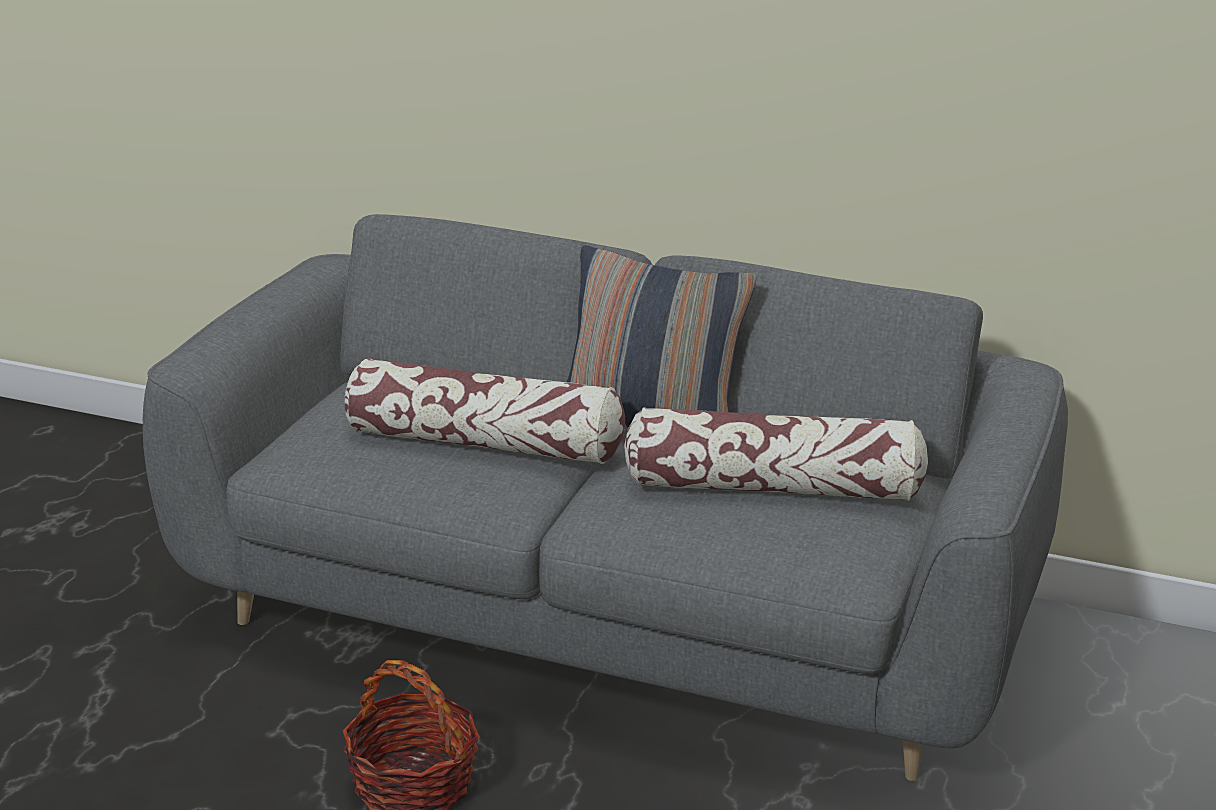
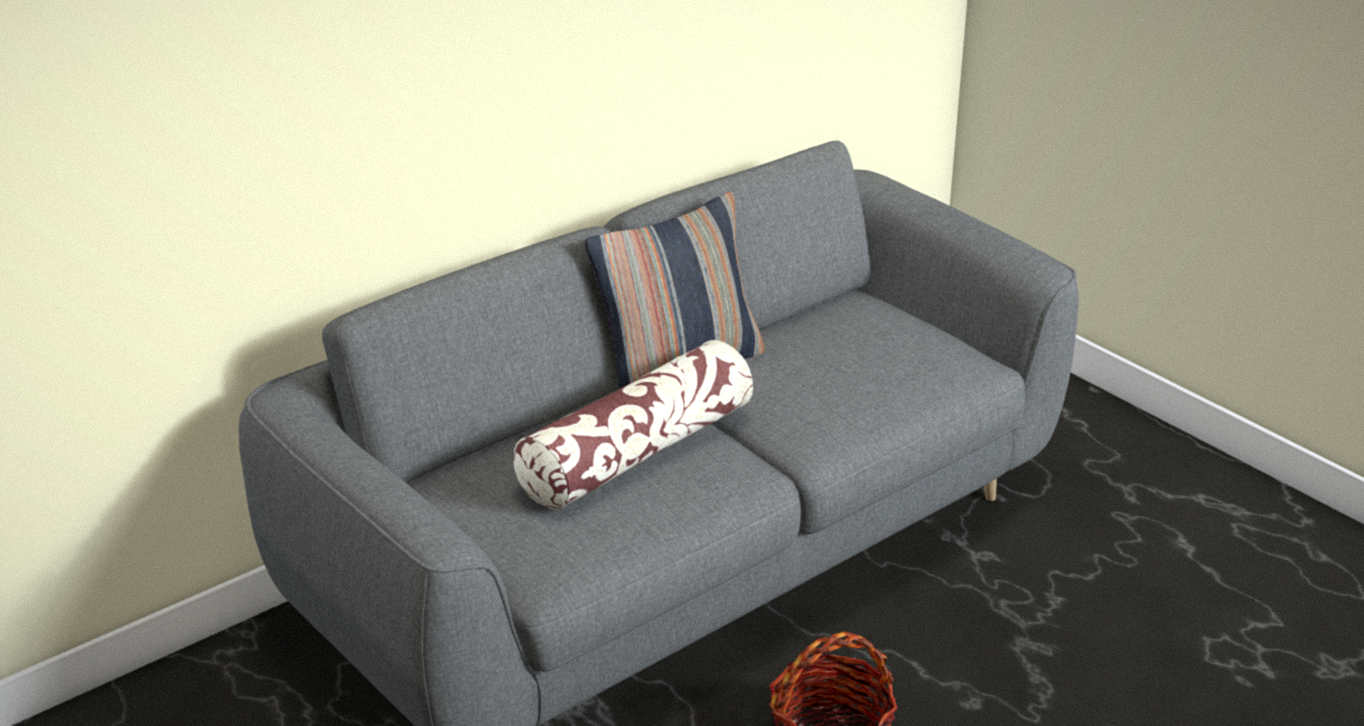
camera: 60 degrees left, 5 degrees up
(774, 487) = (837, 349): pillow -> none

